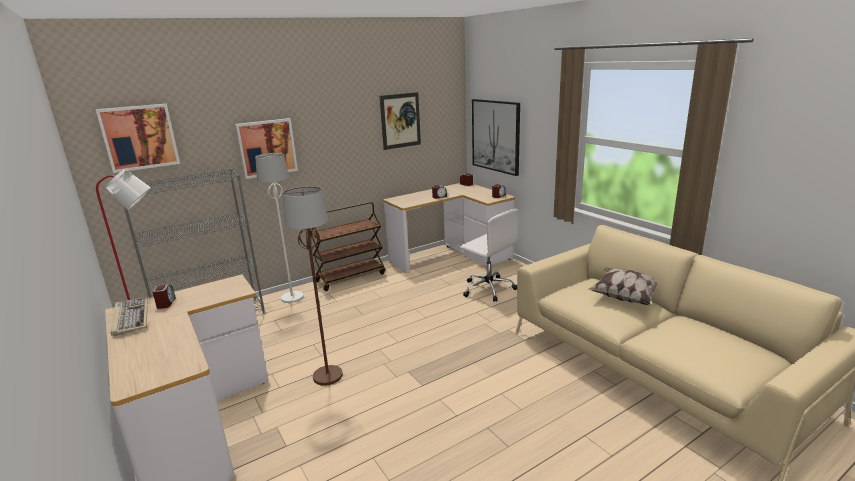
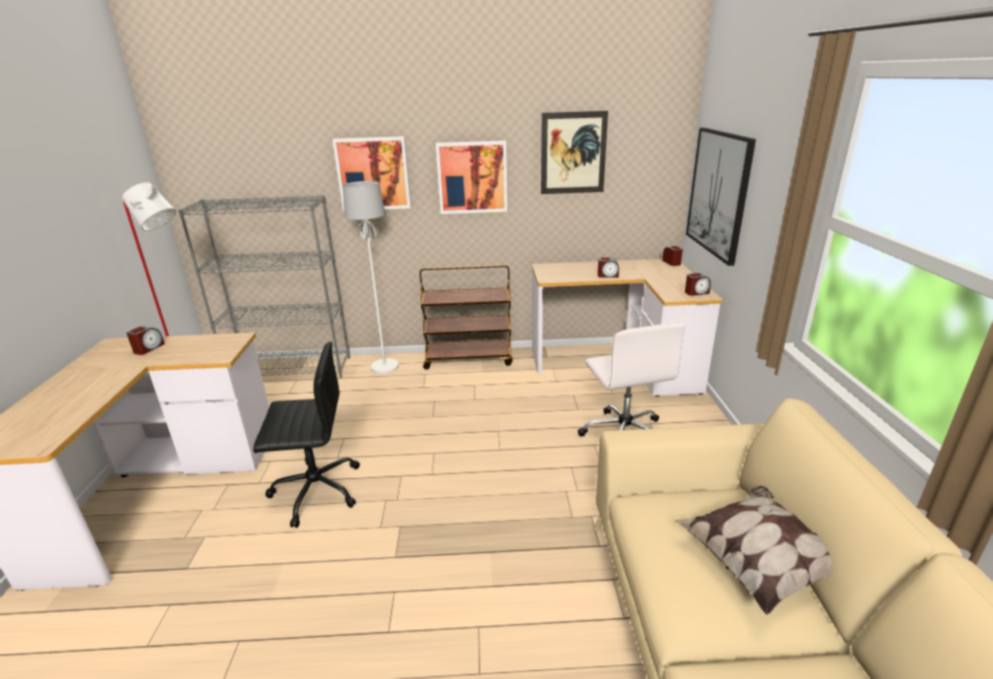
camera: 30 degrees right, 5 degrees up
(130, 317) = (102, 356): keyboard -> none
(139, 137) = (224, 146): picture -> picture (472, 177)
(328, 376) = (315, 490): brown floor lamp -> black office chair

